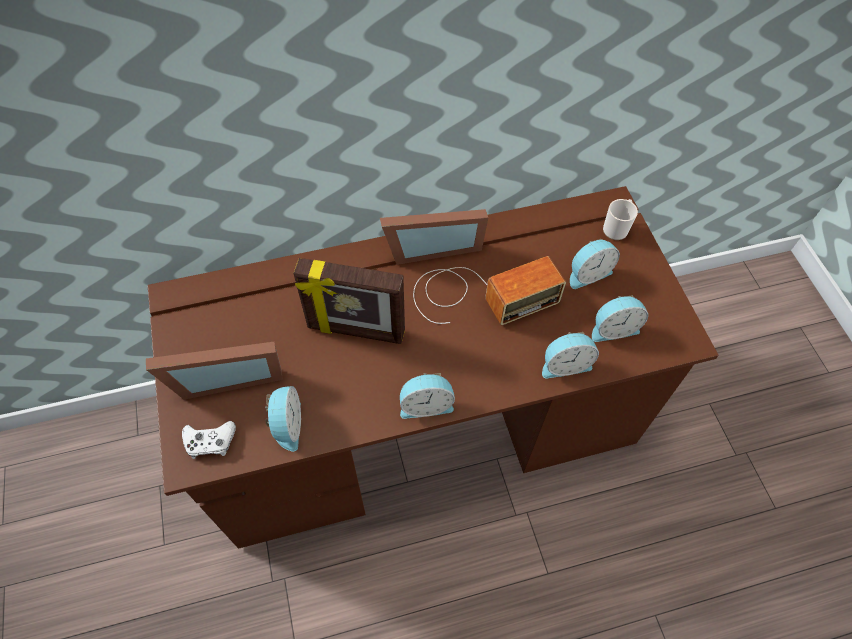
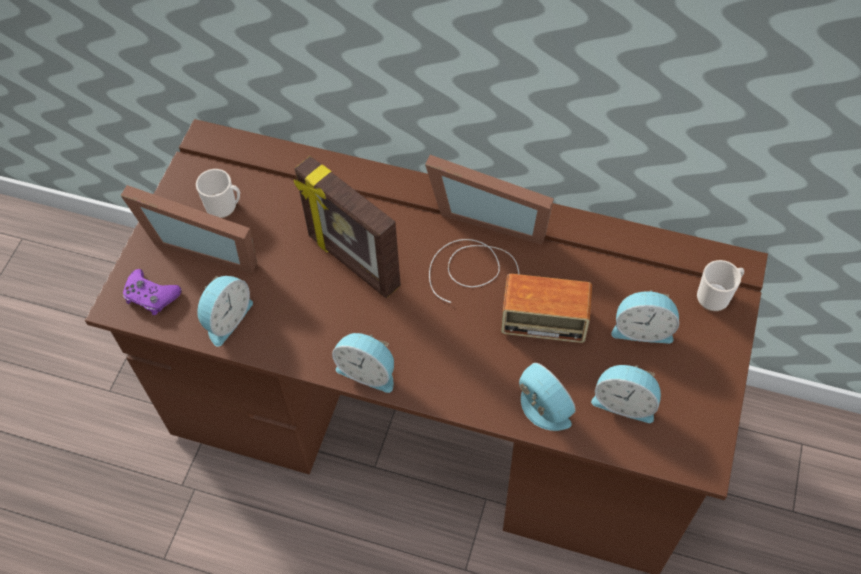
camera: 35 degrees right, 0 degrees up
(210, 442) = (151, 296): white game controller -> purple game controller
(223, 340) = (224, 206): none -> mug
(564, 364) = (541, 410): alarm clock -> alarm clock turned 150 degrees counterclockwise

